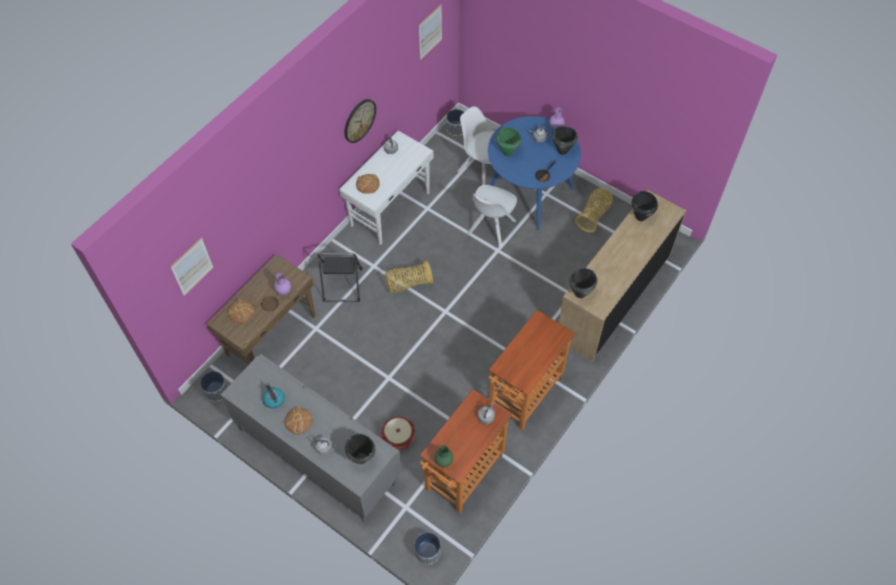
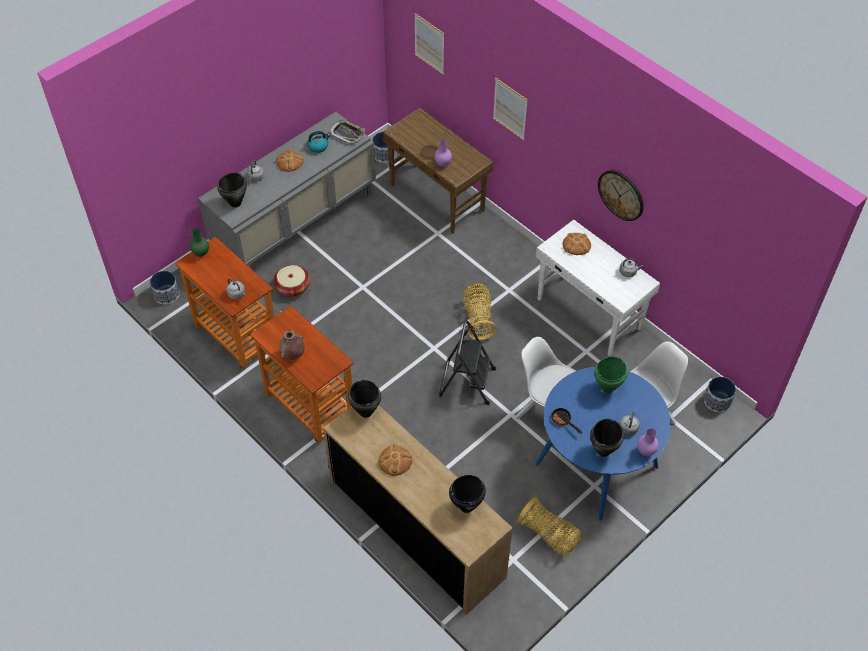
camera: 100 degrees right, 5 degrees down
(241, 311) = (426, 132): bread -> bread (395, 461)
(253, 376) = (347, 134): none -> tray
(342, 286) = (487, 259): black step ladder -> black step ladder (465, 381)
(430, 32) = (743, 253): picture -> picture (510, 109)
(541, 355) = (293, 355): none -> brown vase

